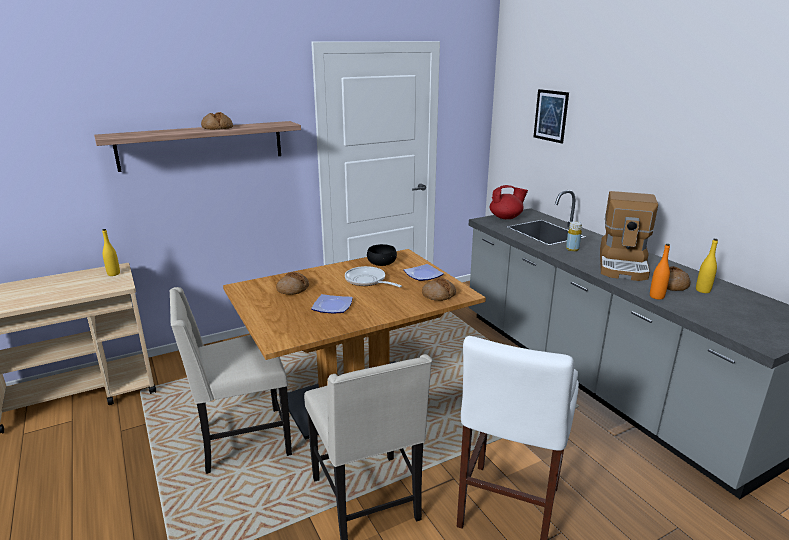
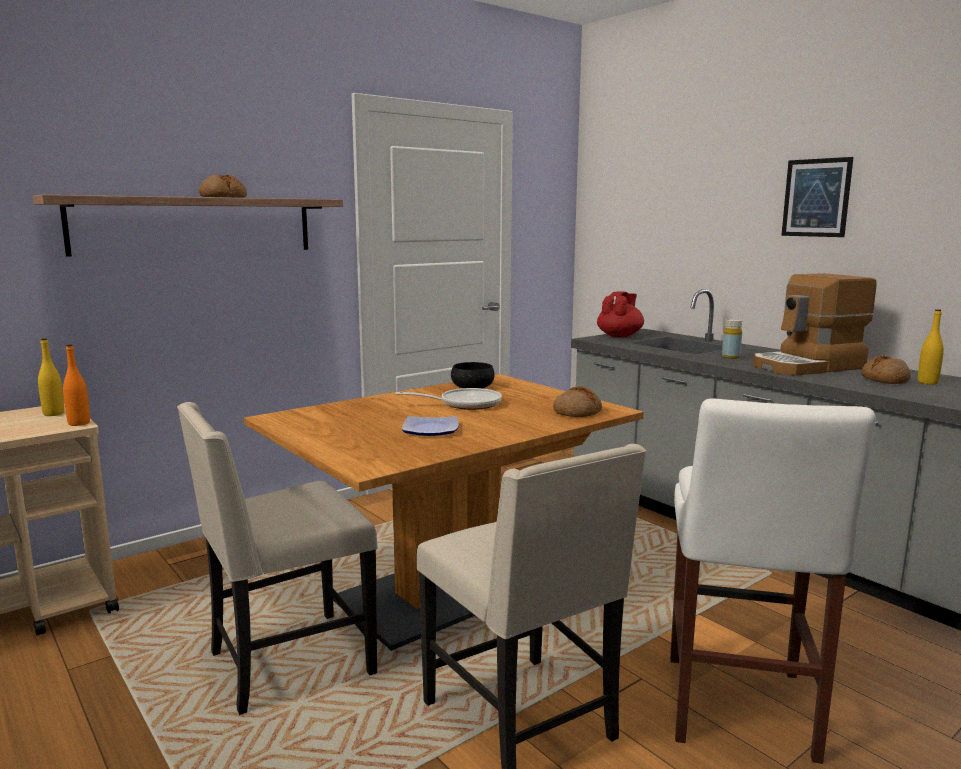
camera: 10 degrees left, 10 degrees down
(293, 289) = (358, 416): bread -> none
(367, 281) = (465, 404): frying pan -> frying pan turned 135 degrees clockwise
(423, 274) = (540, 395): plate -> none
(506, 217) = (620, 336): red teapot -> red teapot turned 45 degrees counterclockwise
(550, 115) = (665, 202): picture -> picture (816, 198)
(623, 264) = (808, 367): coffee machine -> coffee machine turned 60 degrees clockwise
(656, 296) = (877, 389): orange bottle -> orange bottle (79, 423)

